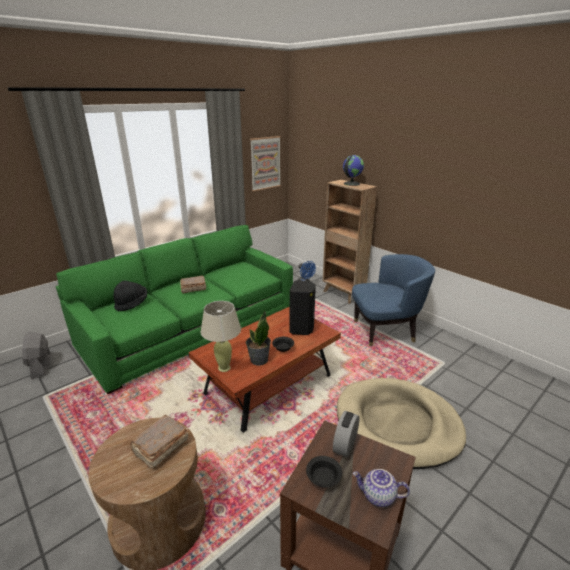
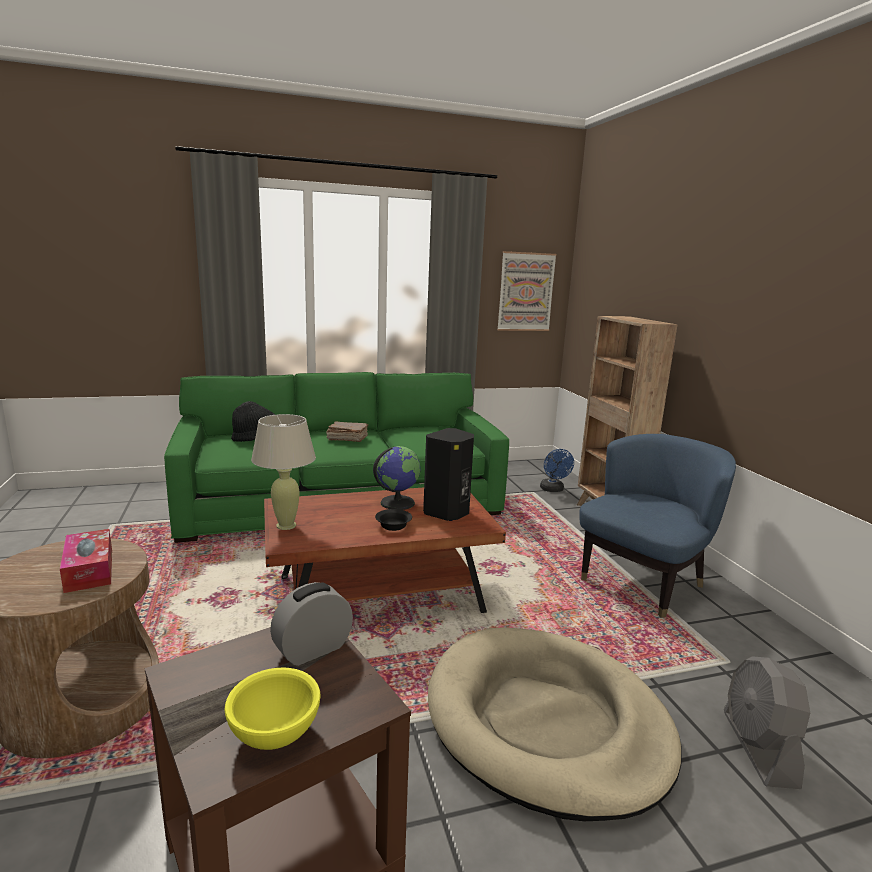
camera: 25 degrees right, 10 degrees down
(41, 366) = (140, 496): grey fan -> grey fan (758, 748)
(160, 447) = (89, 570): brown book -> tissue box
(258, 360) = (342, 530): potted plant -> none
(324, 478) = (226, 676): black bowl -> none
(351, 183) = (636, 319): globe -> globe (397, 502)
(378, 496) = (274, 735): teapot -> yellow bowl
(385, 331) = (643, 582): blue armchair -> blue armchair turned 60 degrees counterclockwise

